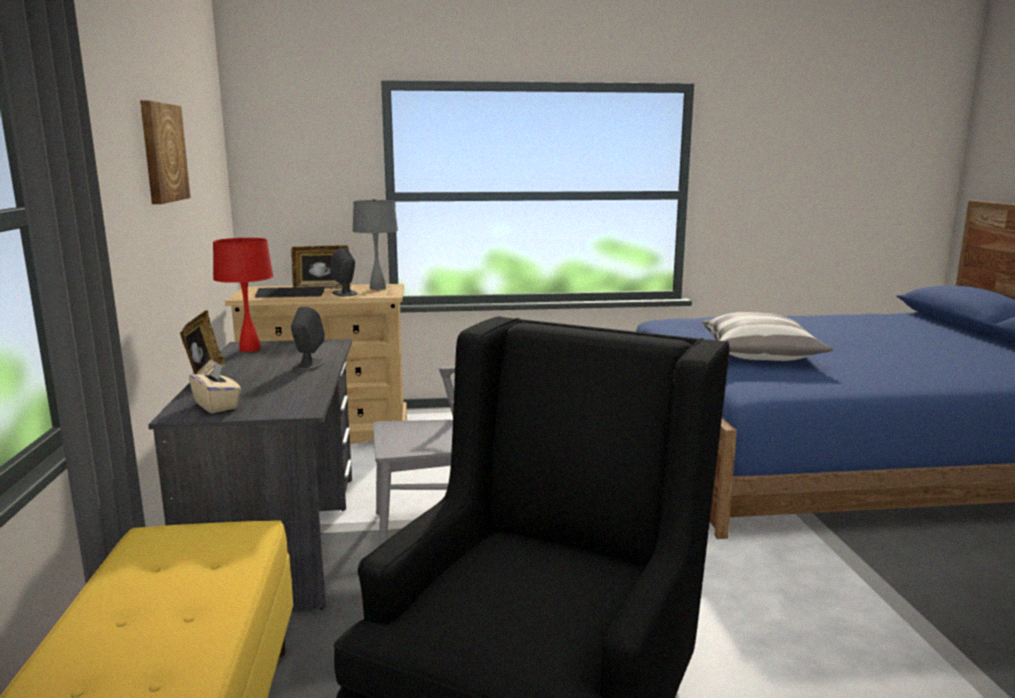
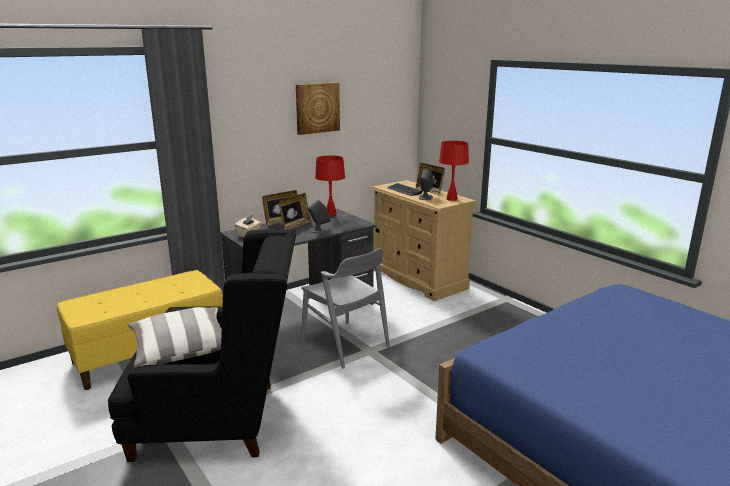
camera: 60 degrees right, 5 degrees up
(250, 374) = (295, 226): none -> picture frame
(377, 288) = (451, 199): grey table lamp -> red table lamp
(759, 354) = (581, 338): pillow -> pillow (181, 349)

